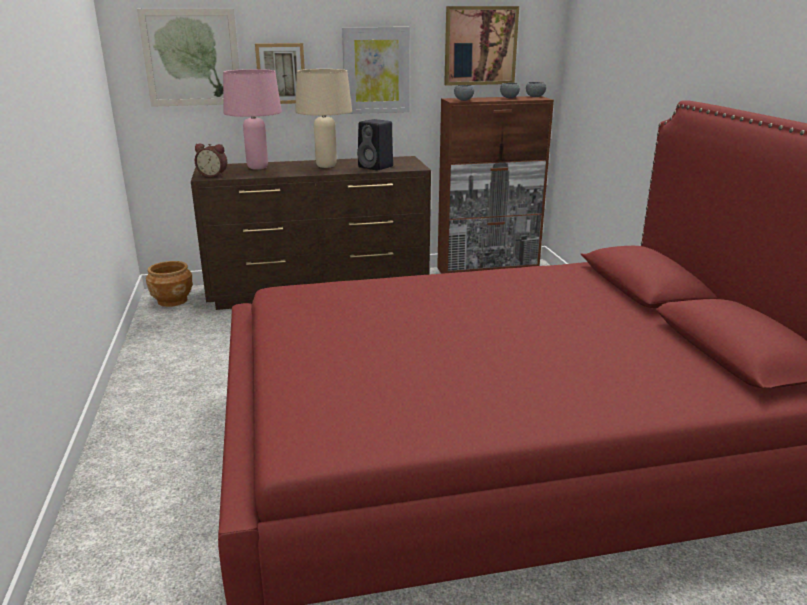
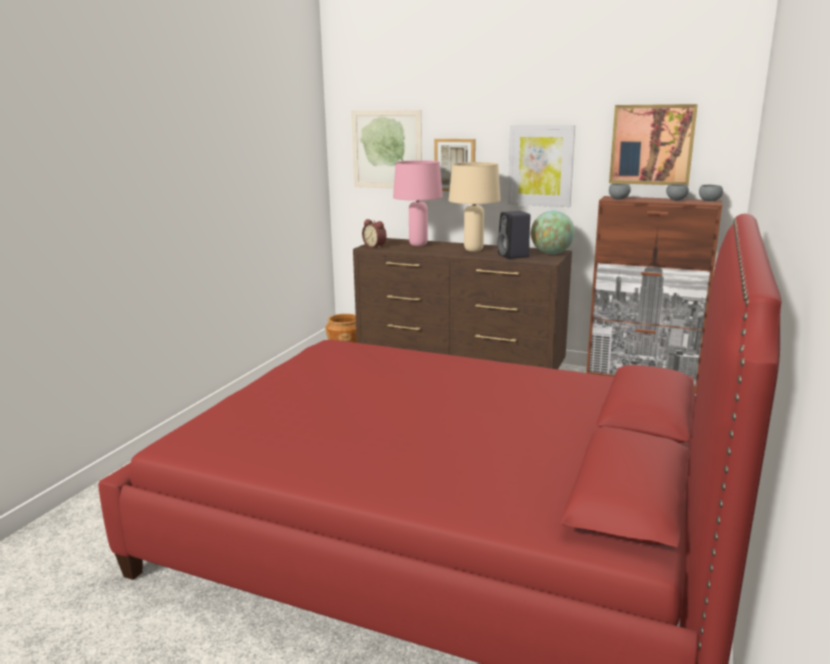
camera: 35 degrees right, 5 degrees down
(404, 160) = (551, 253): none -> globe

